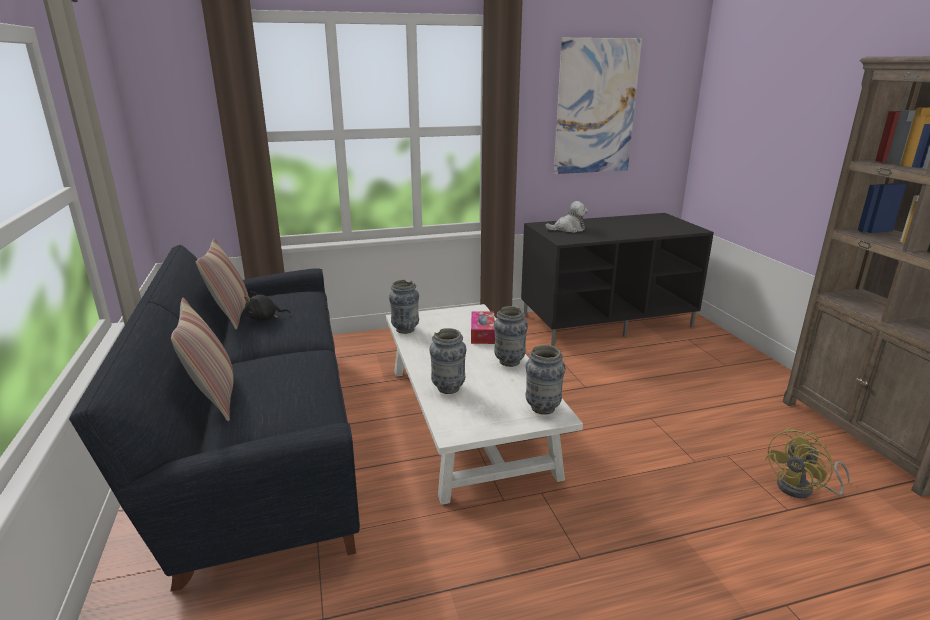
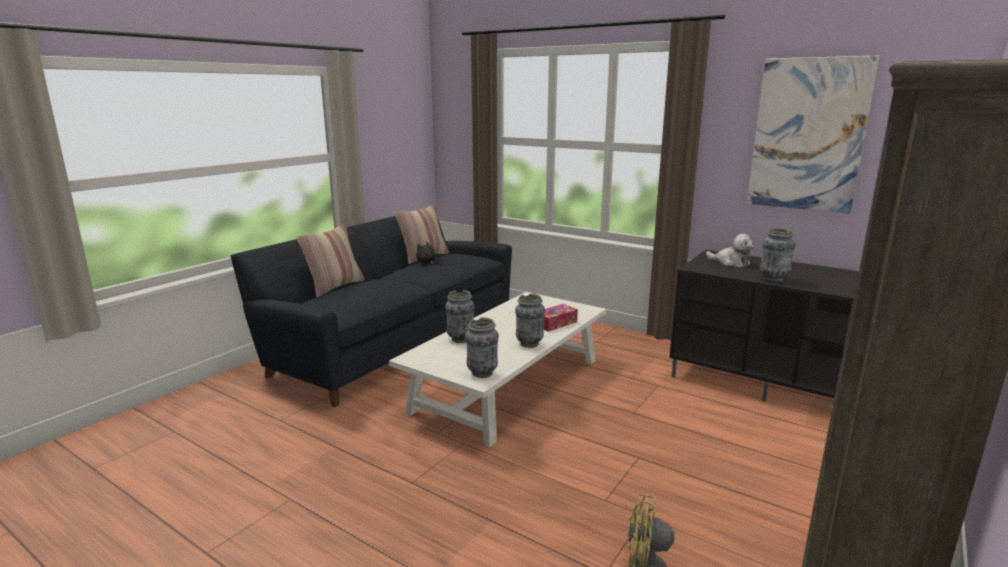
camera: 50 degrees right, 5 degrees down
(405, 330) = (515, 303): vase -> vase (773, 279)

